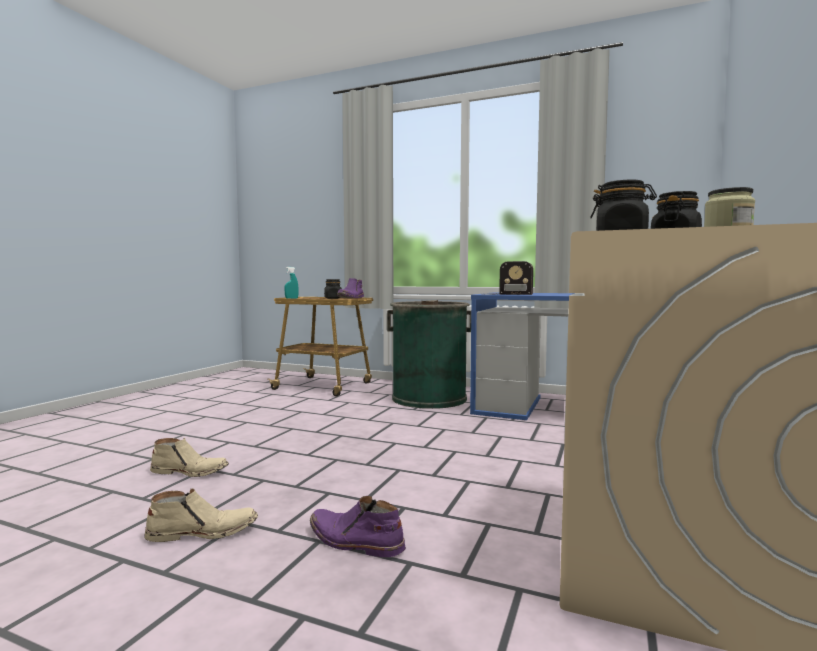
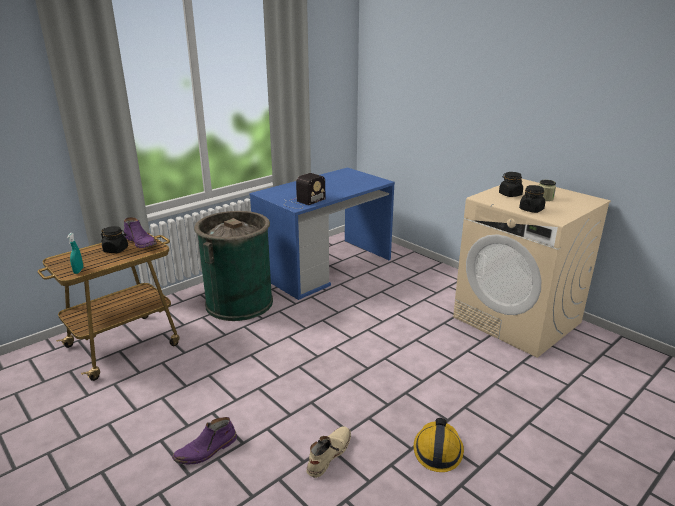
camera: 65 degrees left, 20 degrees up
(203, 532) = (437, 450): beige boot -> hard hat
(354, 541) = (470, 395): purple boot -> purple boot (206, 450)

